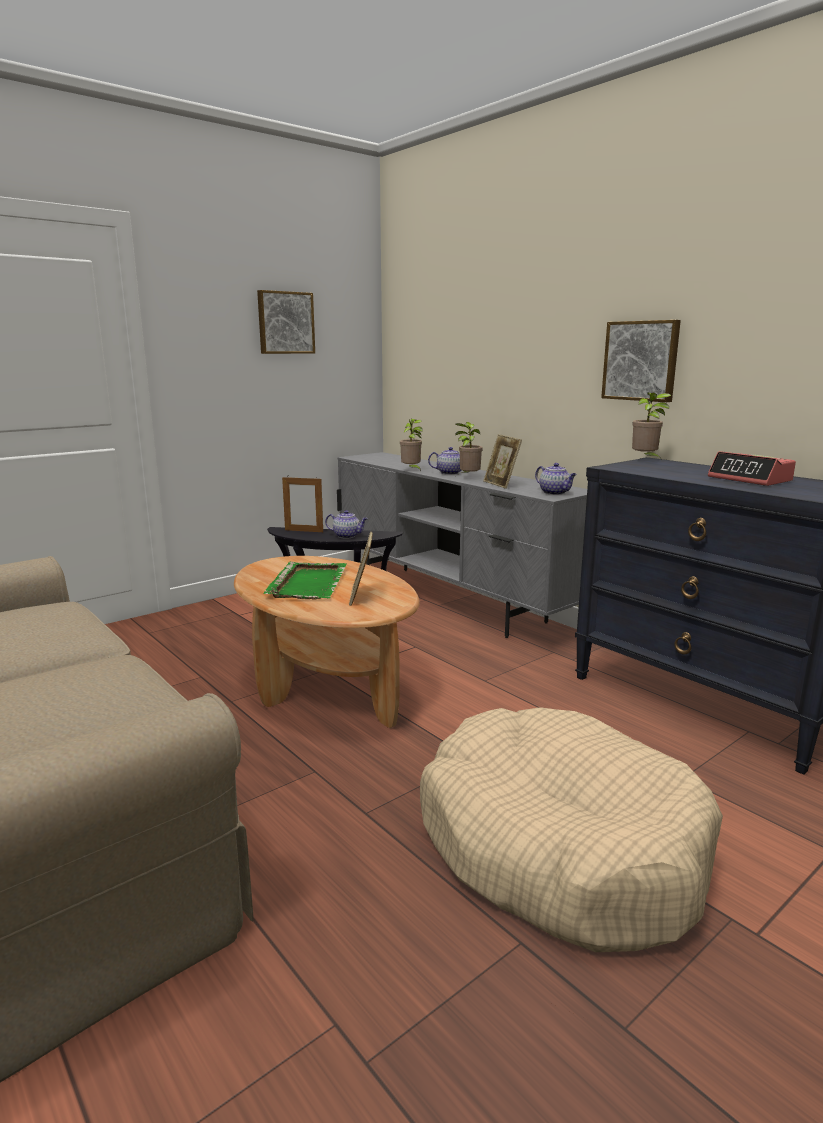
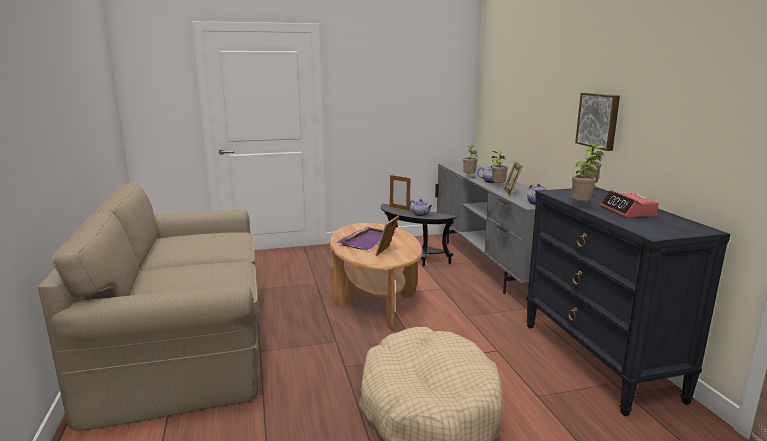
camera: 25 degrees right, 0 degrees up
(285, 323) = (409, 80): picture -> none
(308, 583) = (367, 240): green tray -> purple tray
(685, 479) = (581, 206): none -> potted plant

